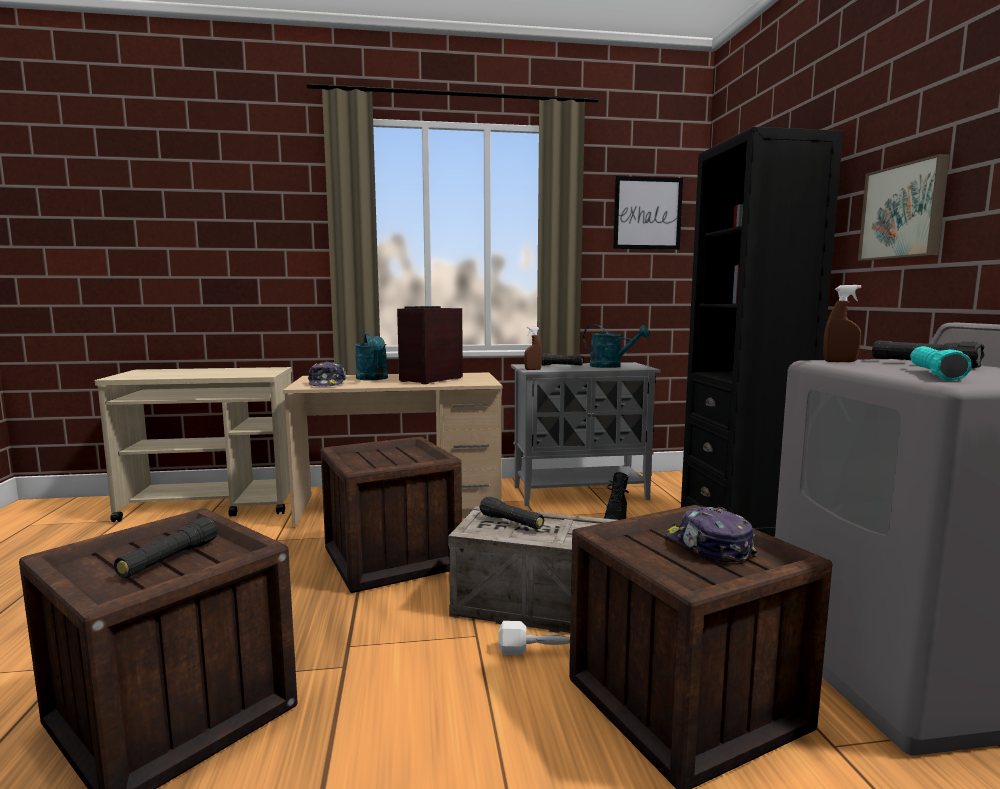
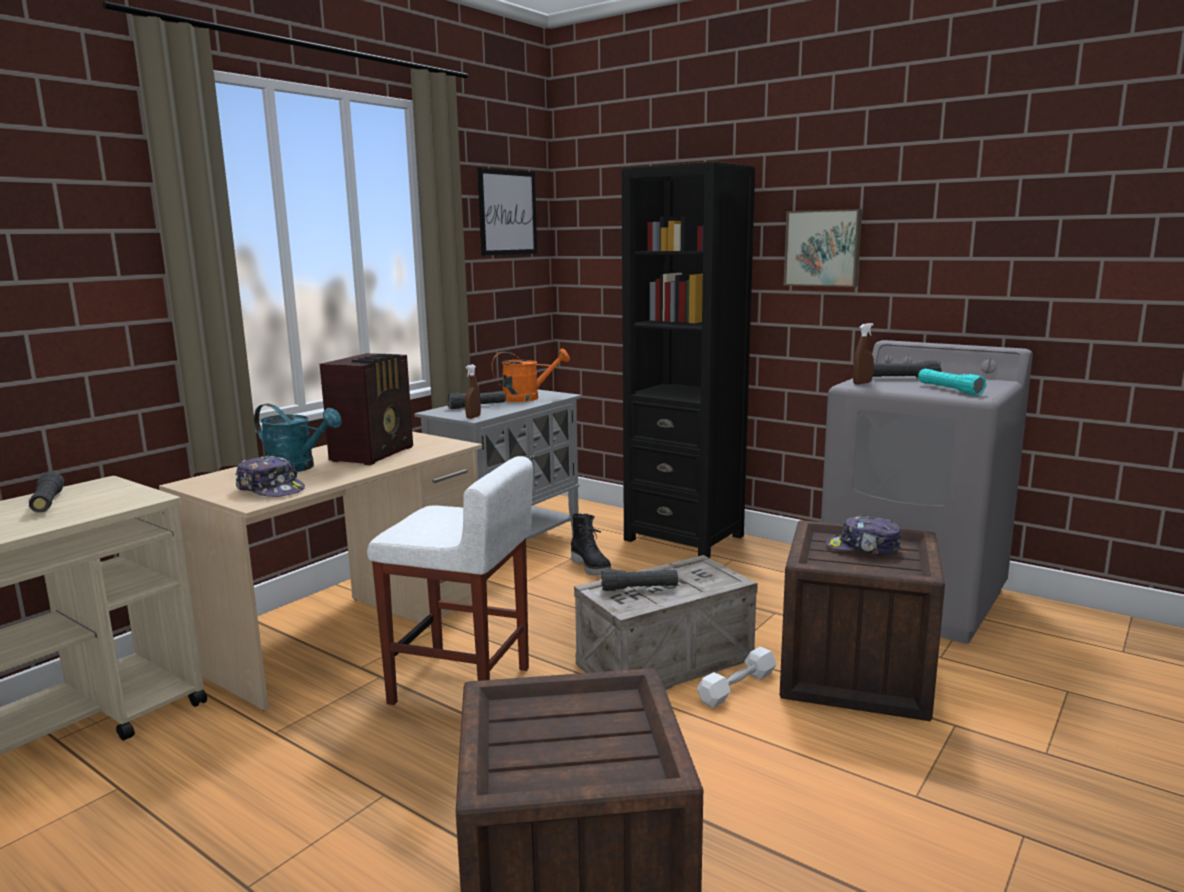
camera: 45 degrees left, 5 degrees up
(169, 559) = (584, 731): black flashlight -> black flashlight (47, 503)
(391, 558) = (462, 686): crate -> white stool
(429, 379) = (375, 453): radio -> radio turned 150 degrees counterclockwise
(611, 366) = (528, 398): turquoise watering can -> orange watering can

